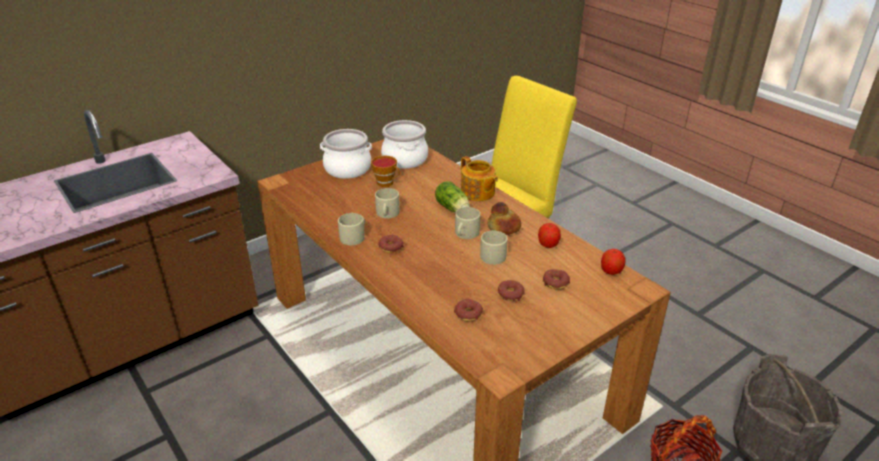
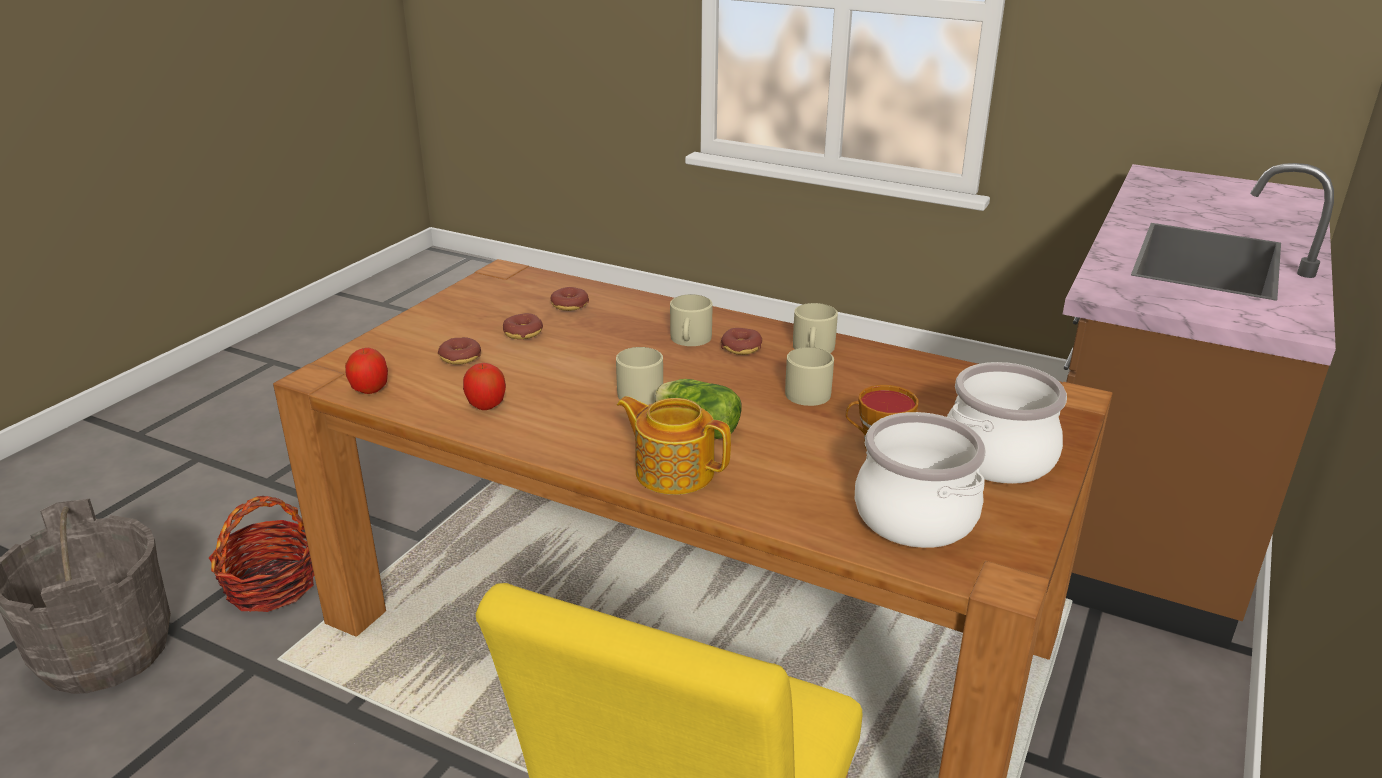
camera: 155 degrees right, 5 degrees down
(495, 255) = (571, 372): beige mug -> beige mug (690, 339)
(503, 228) = (579, 414): bread -> none

